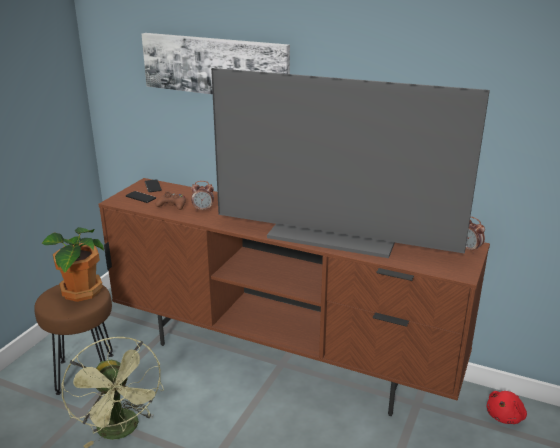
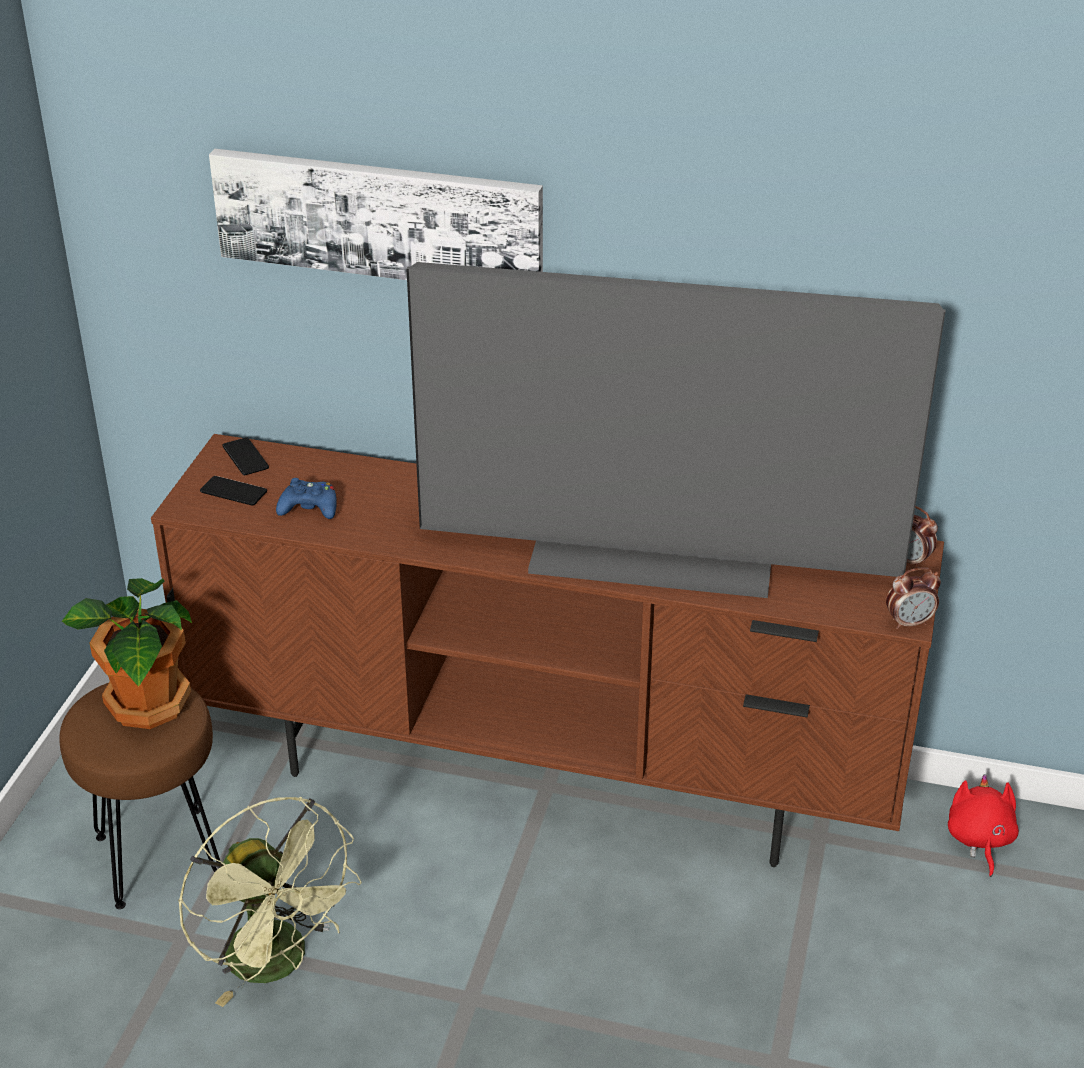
camera: 10 degrees left, 10 degrees up
(172, 205) = (309, 508): brown game controller -> blue game controller
(203, 209) = (377, 512): alarm clock -> alarm clock (909, 623)
(505, 416) = (979, 840): red plush toy -> red plush toy turned 150 degrees clockwise

